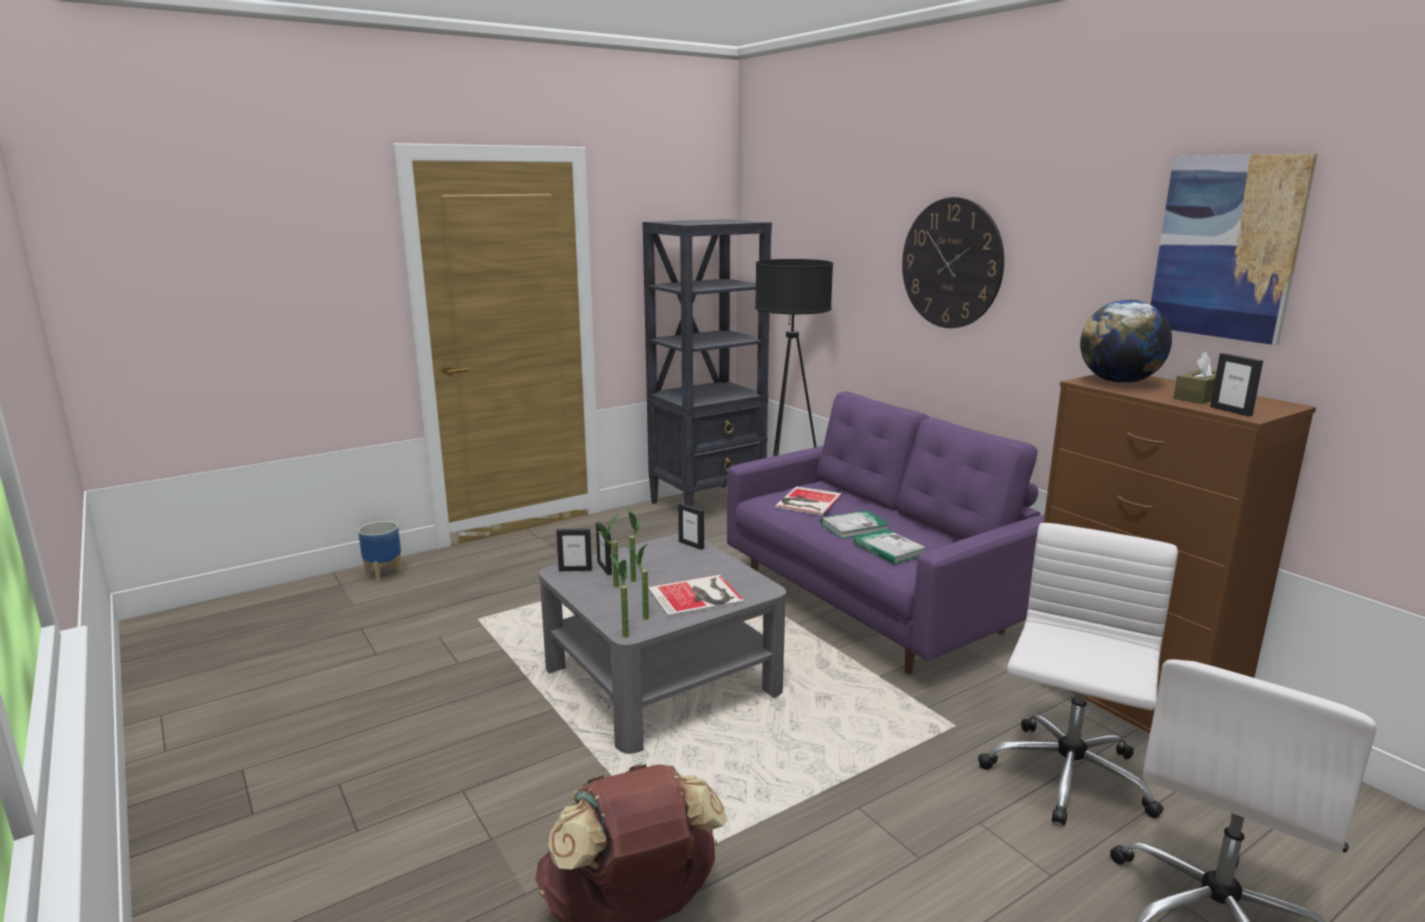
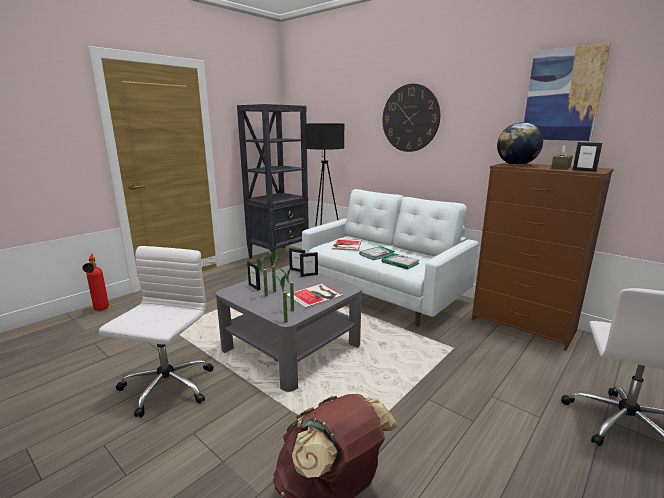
camera: 15 degrees left, 0 degrees up
(383, 574) = (101, 310): planter -> fire extinguisher
(575, 570) = (237, 289): picture frame -> picture frame (309, 275)
(873, 603) = (383, 294): purple sofa -> white sofa
(1067, 778) = (518, 365): white office chair -> white office chair (166, 388)

